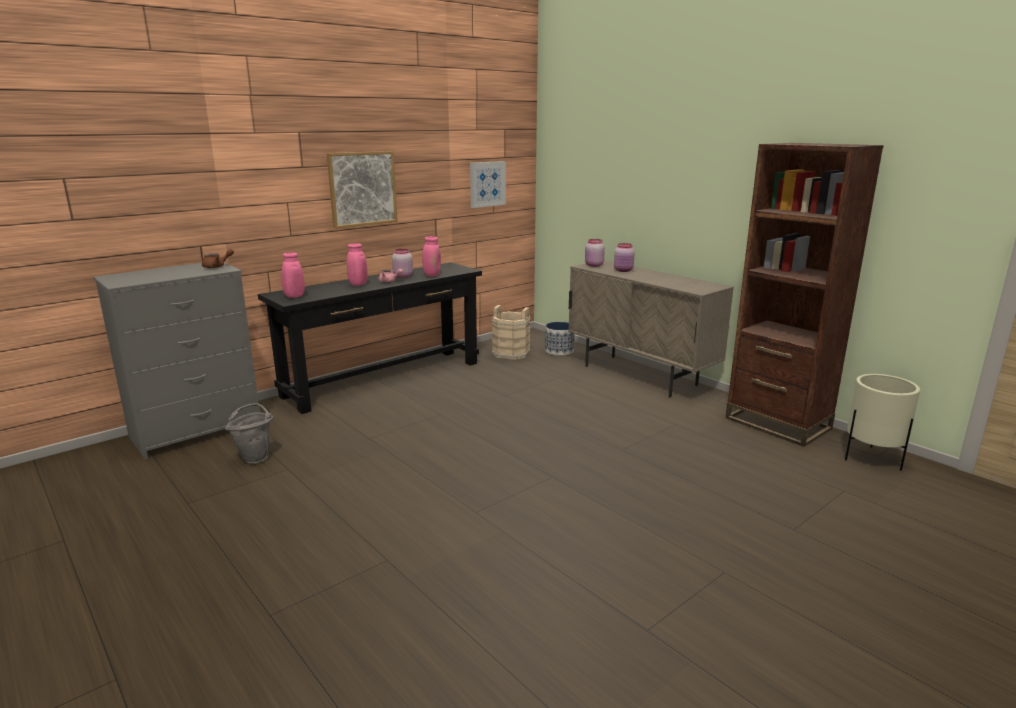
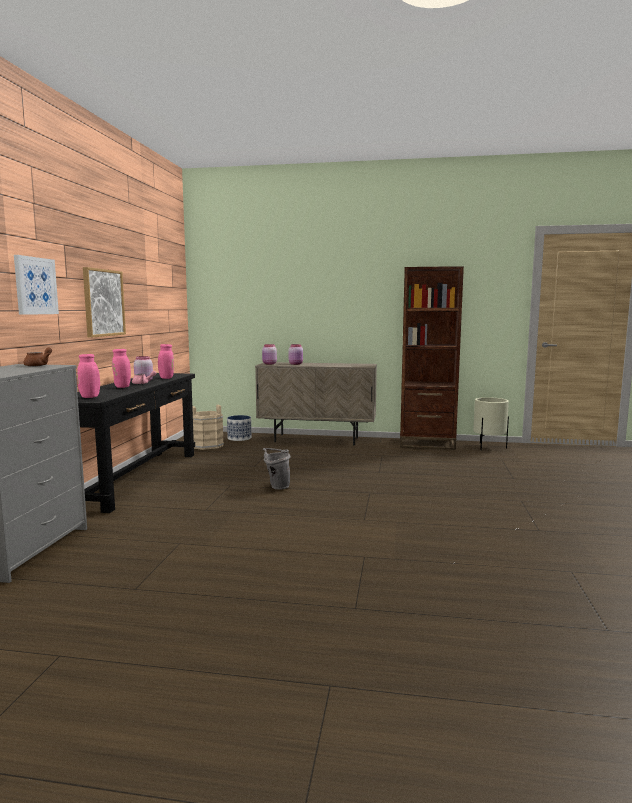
camera: 40 degrees left, 10 degrees down
(255, 457) = (131, 546): grey bucket -> grey bucket (276, 487)
(487, 184) = (166, 307): picture -> picture (35, 286)

